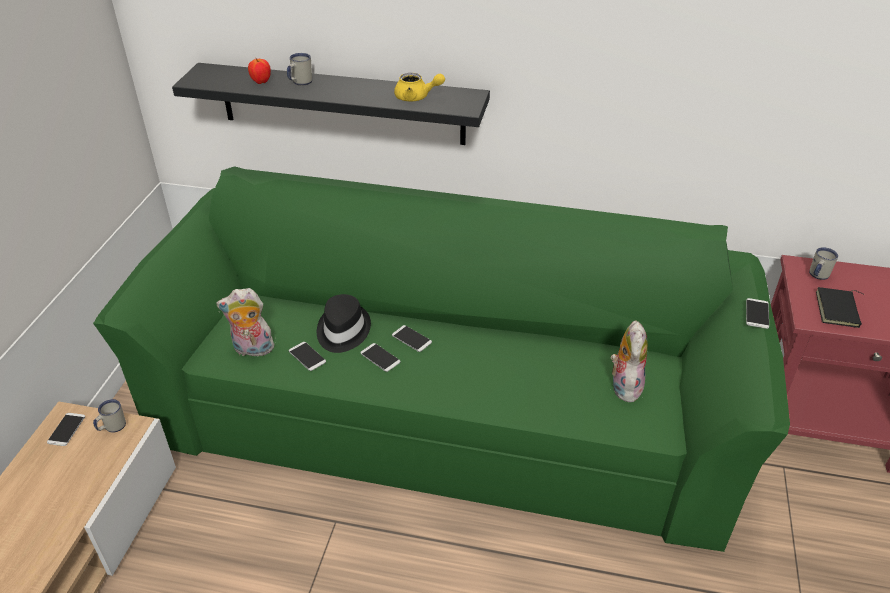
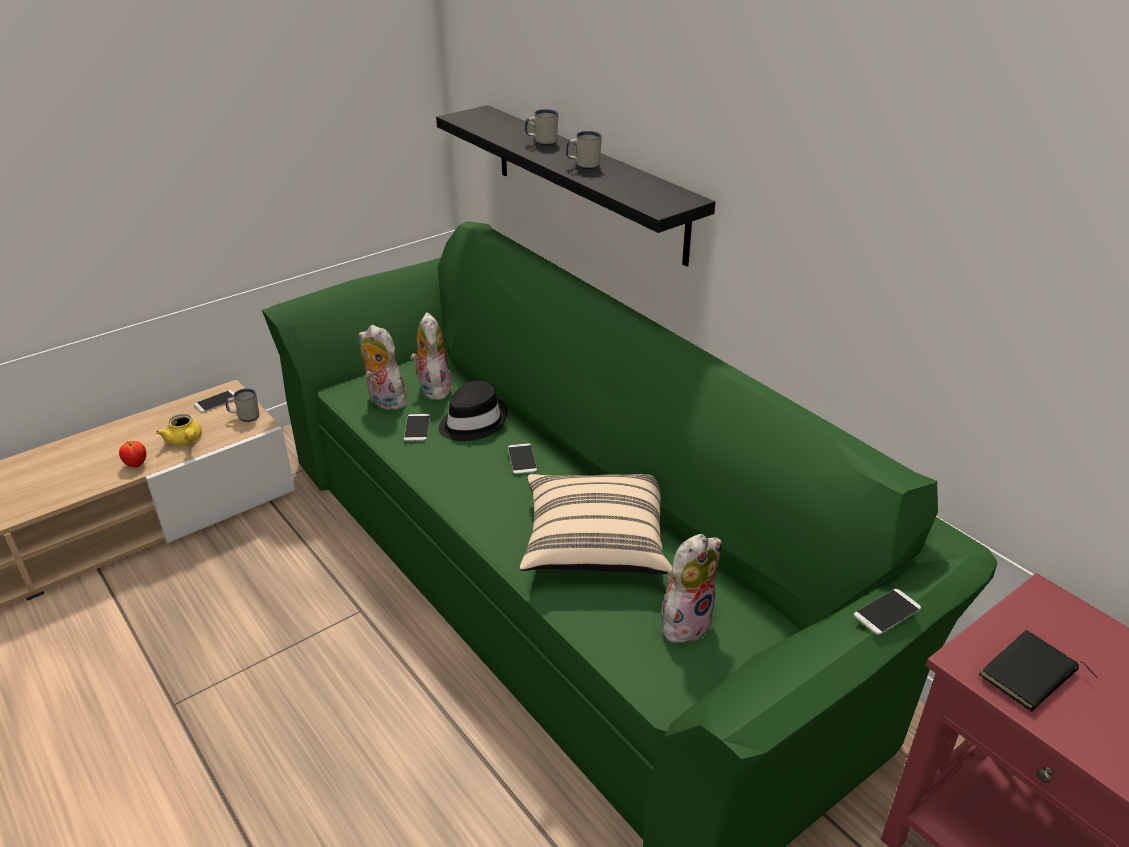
camera: 40 degrees right, 5 degrees down
(261, 82) = (510, 132): apple -> apple (136, 464)
(276, 321) = (432, 388): none -> plush toy
(380, 358) = (473, 460): phone -> none
(416, 97) = (626, 184): yellow teapot -> yellow teapot (185, 441)
(523, 369) = (595, 543): none -> beige pillow
(817, 276) = (1056, 621): white mug -> white mug (583, 166)

